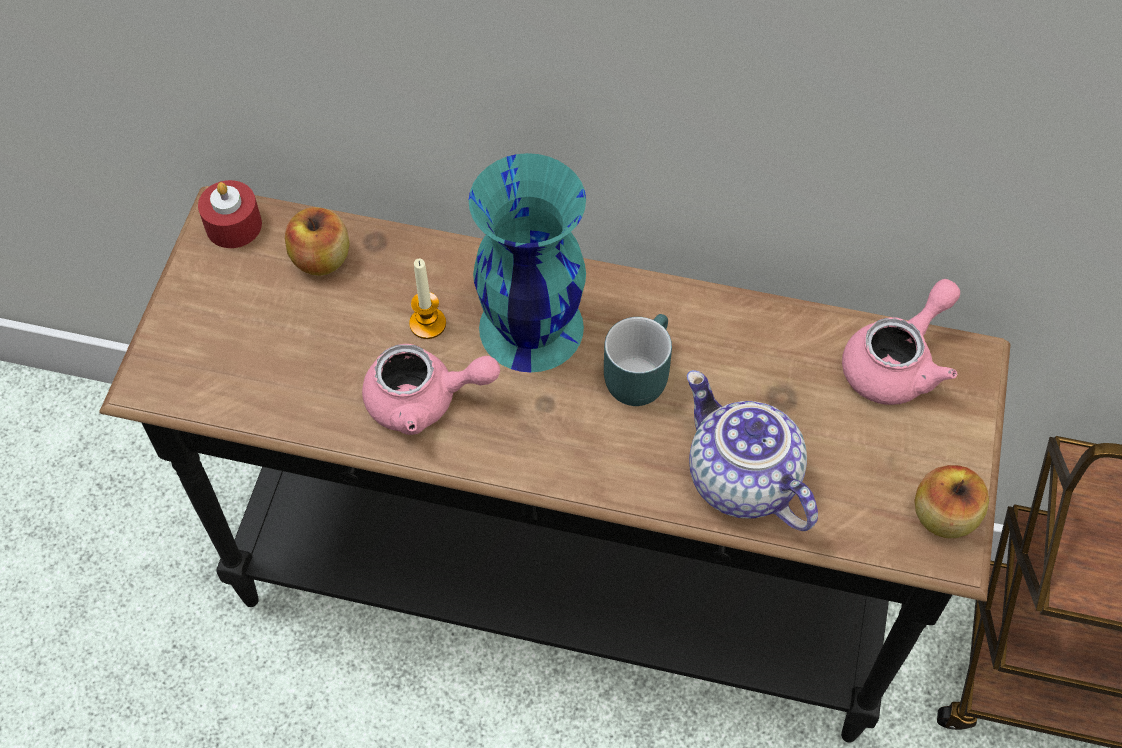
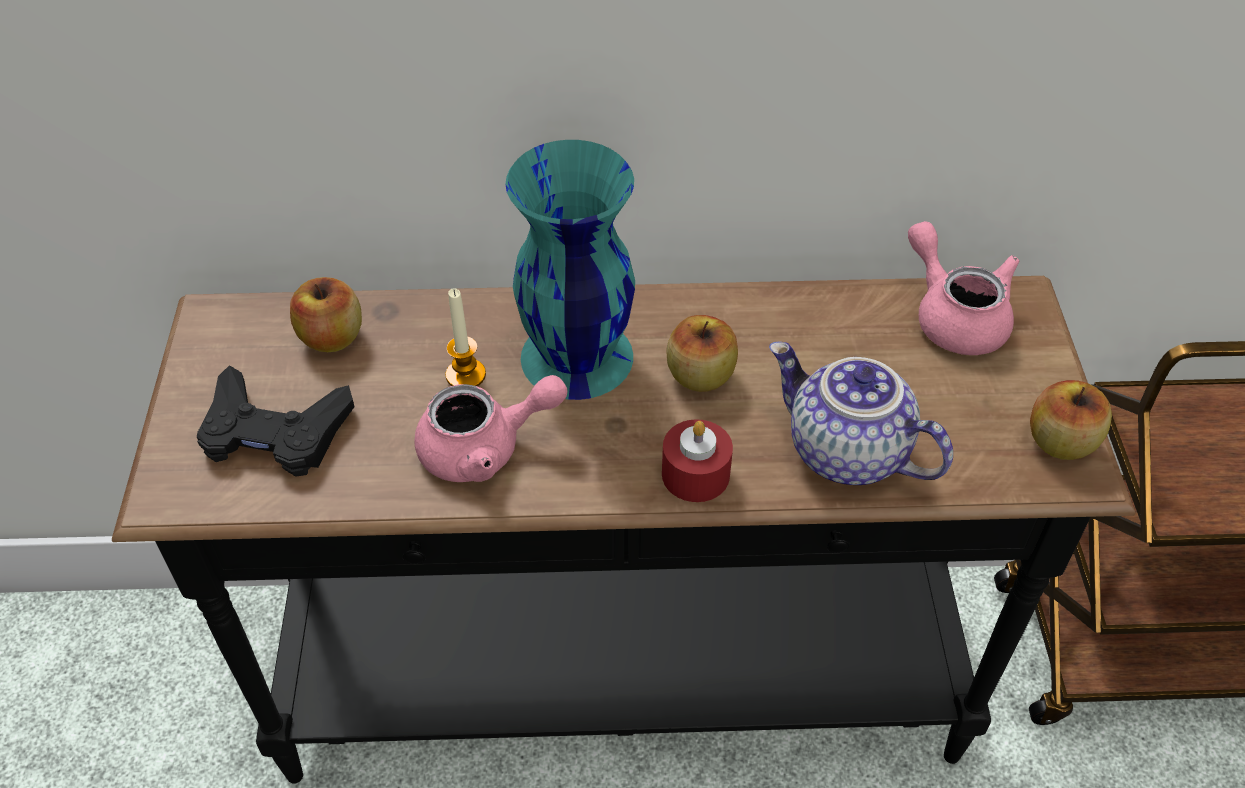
camera: 15 degrees left, 10 degrees down
(233, 225) = (226, 324): red candle -> red candle (695, 474)
(251, 343) = (274, 432): none -> black game controller
(636, 372) = (700, 376): turquoise mug -> apple
(897, 363) = (954, 316): pink teapot -> pink teapot turned 60 degrees counterclockwise

